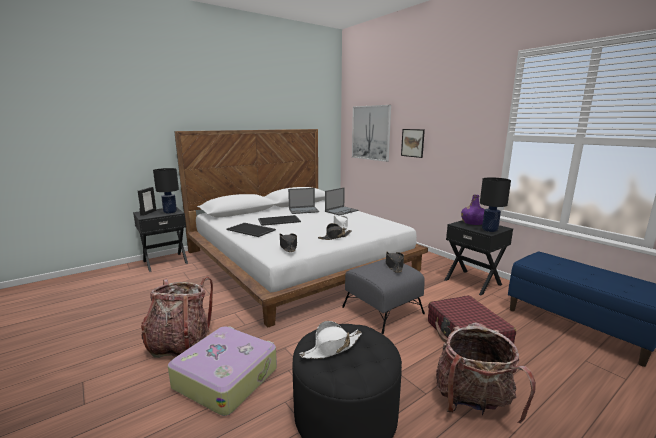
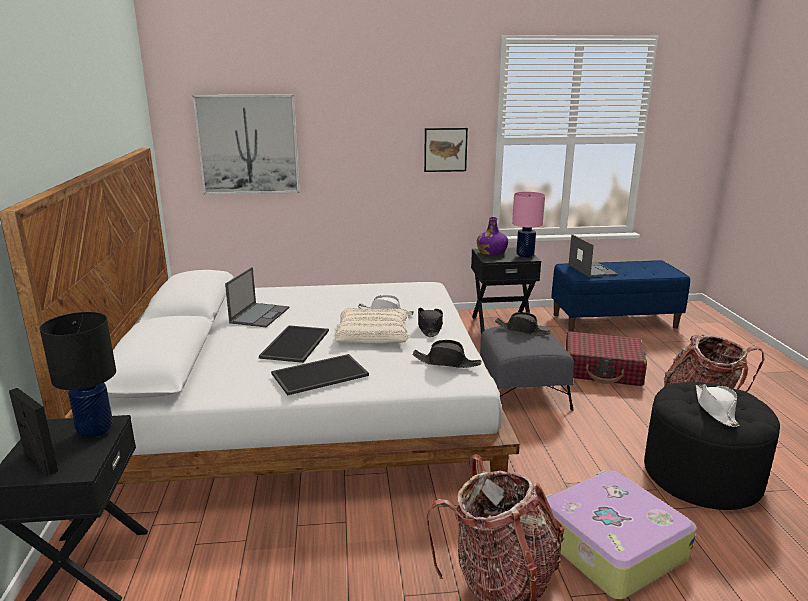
camera: 60 degrees left, 5 degrees up
(309, 229) = (373, 335): none -> beige pillow
(341, 211) = (310, 293): laptop -> laptop (591, 269)
(412, 143) = (348, 157): picture -> picture (445, 149)
(489, 230) = (524, 256): black table lamp -> pink table lamp

